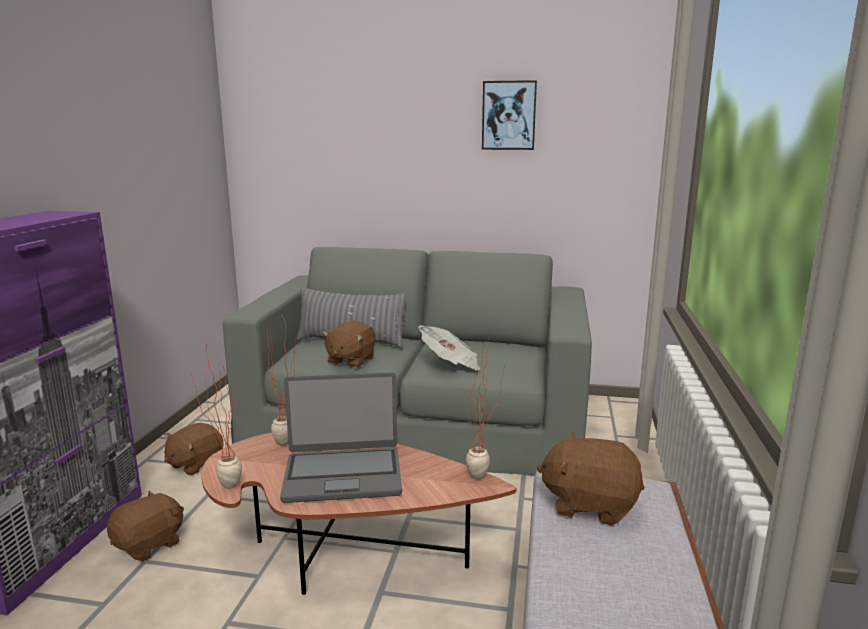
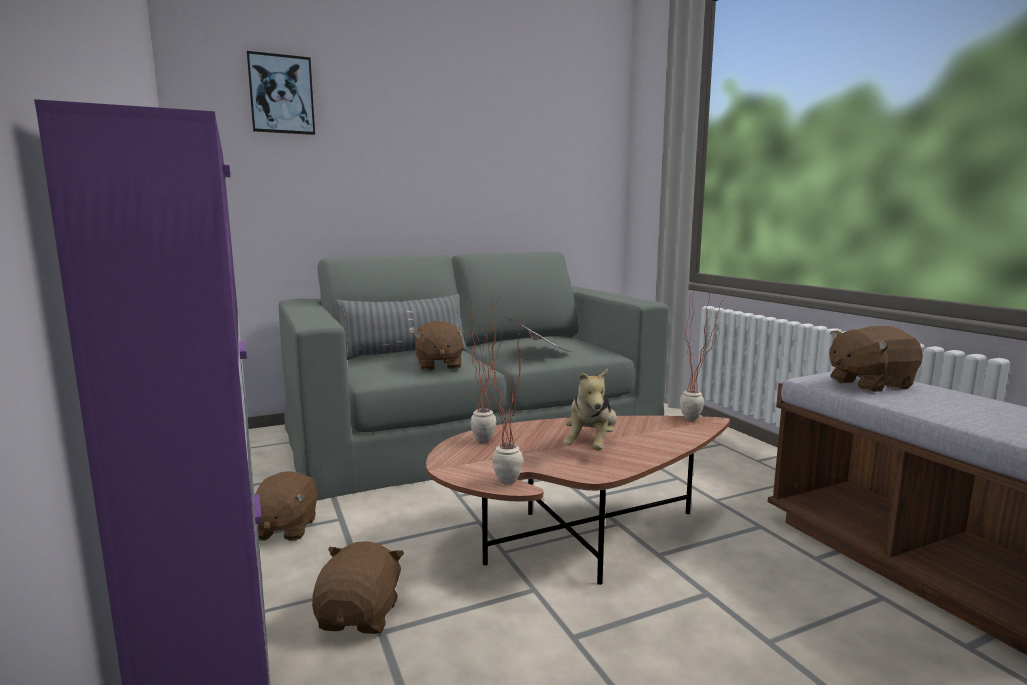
camera: 35 degrees left, 5 degrees down
(343, 475) = (591, 446): laptop -> plush toy
(509, 115) = (501, 124): picture -> picture (281, 94)

